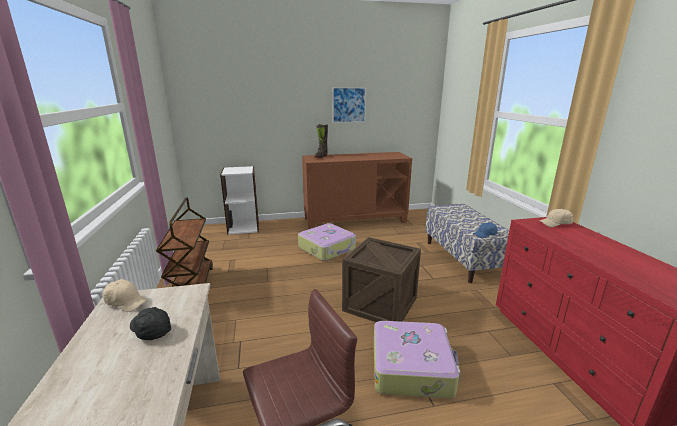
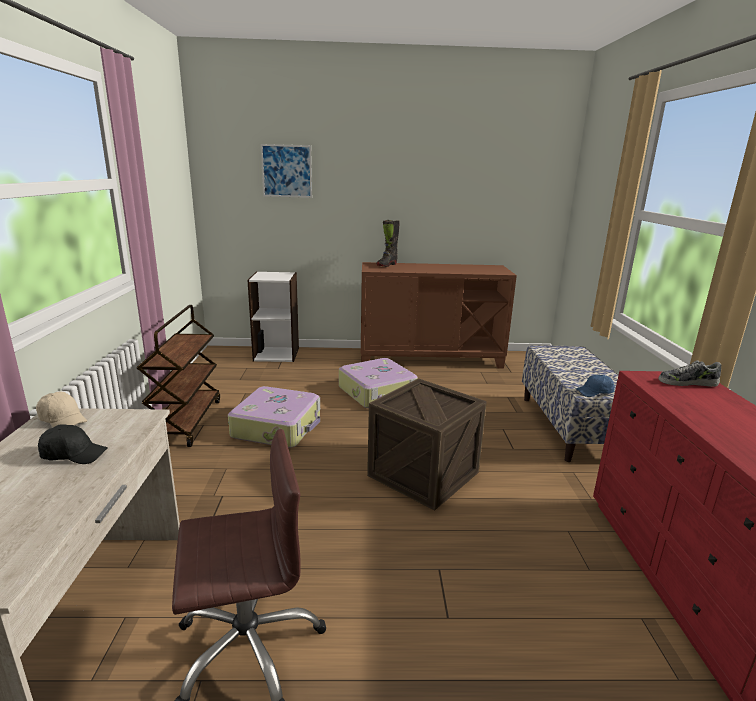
camera: 10 degrees right, 0 degrees up
(150, 330) = (74, 454): black cap -> black cap turned 135 degrees clockwise
(349, 105) = (432, 194): picture -> picture (287, 171)
(412, 367) = (436, 562): suitcase -> suitcase (278, 427)
(555, 224) = (687, 382): beige cap -> shoe

